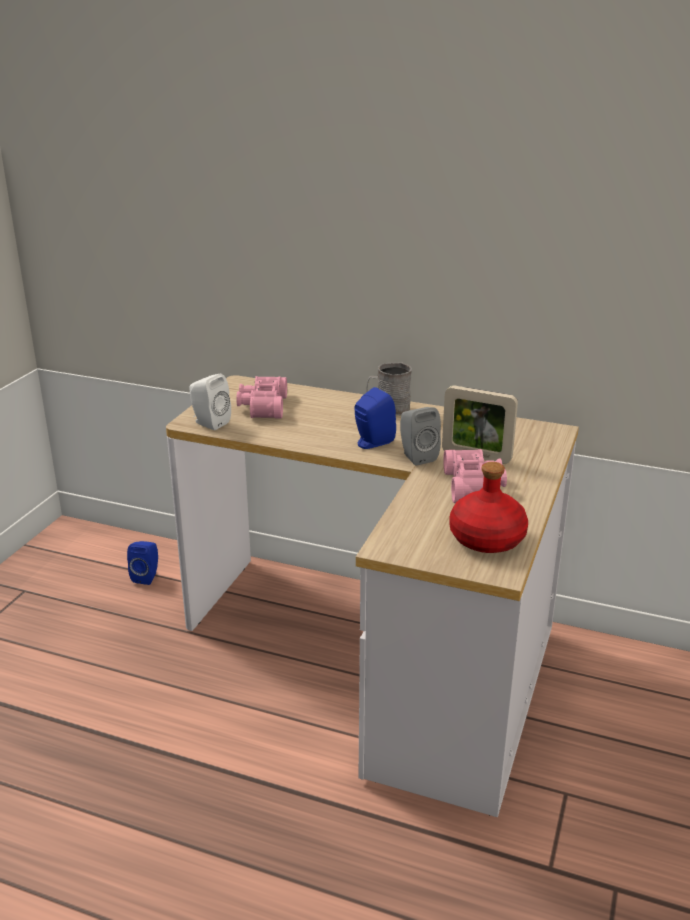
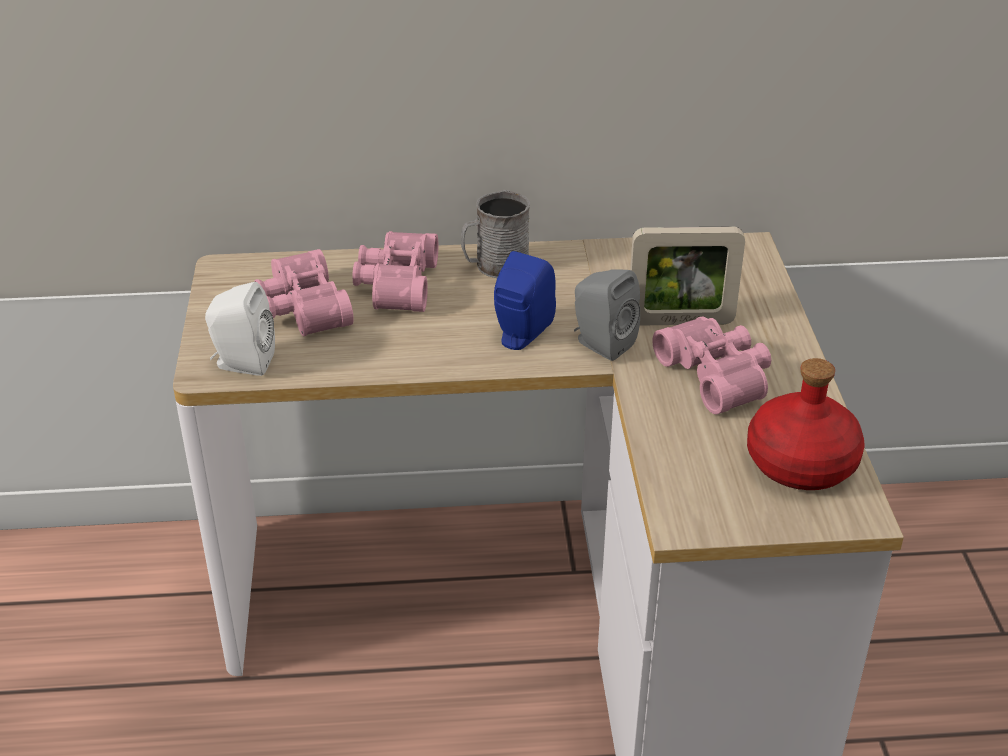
camera: 25 degrees left, 10 degrees up
(147, 576) = (106, 604): blue speaker -> none
(323, 406) = (395, 284): none -> pink binoculars

